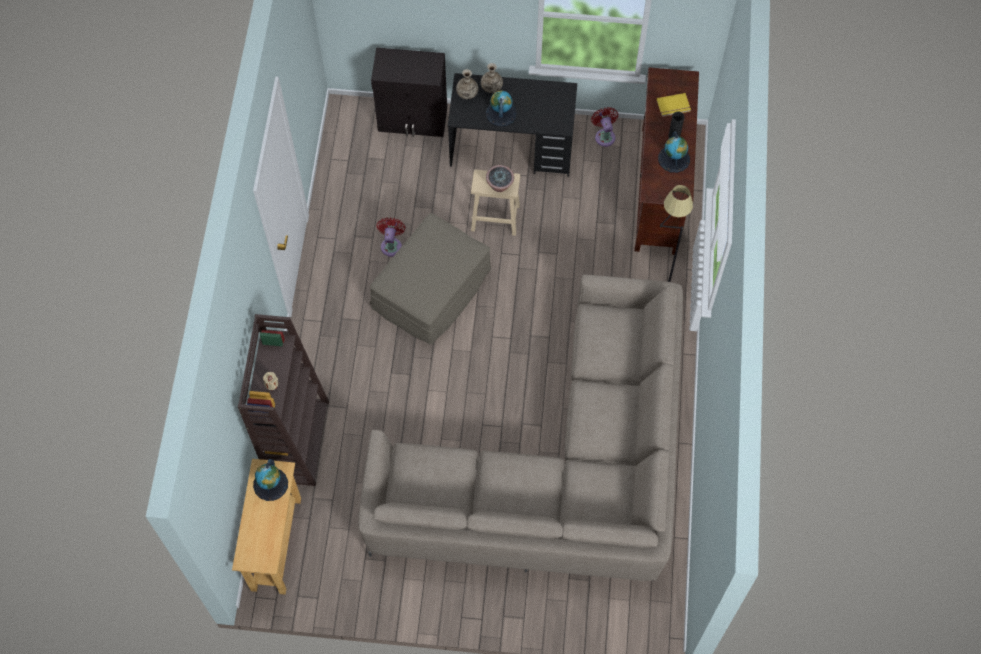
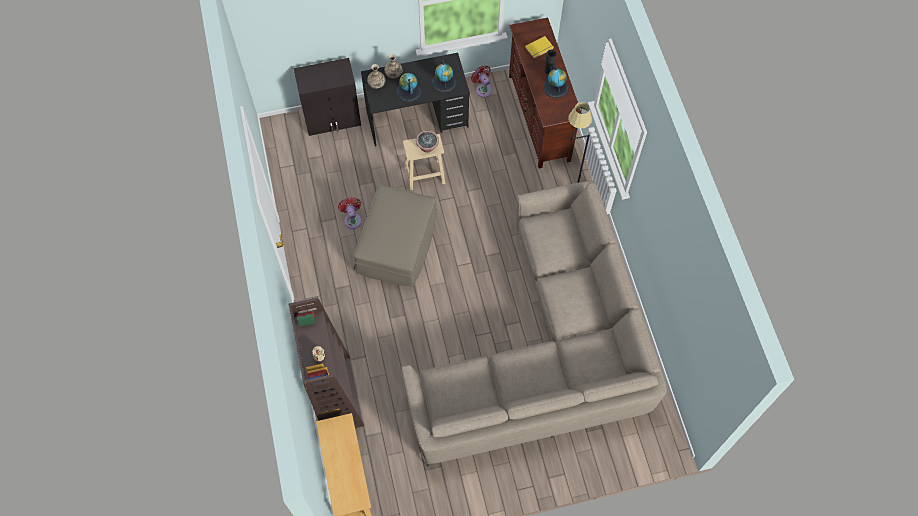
camera: 20 degrees left, 0 degrees up
(270, 484) = (339, 437): globe -> globe (444, 82)

